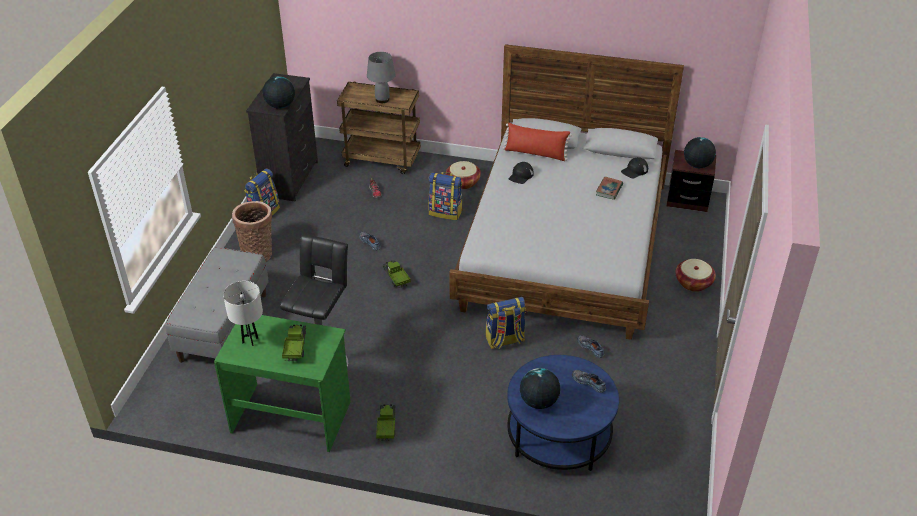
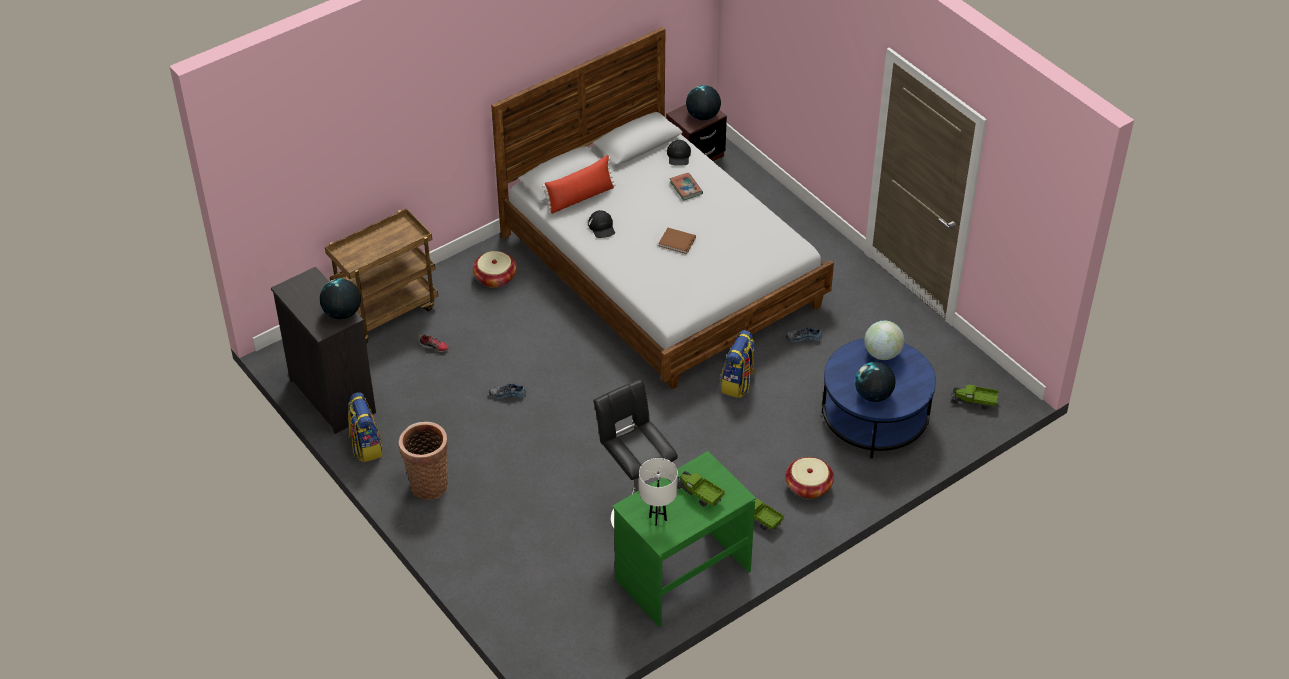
camera: 50 degrees left, 5 degrees up
(223, 327) = (510, 563): grey bench -> none
(382, 99) = (382, 242): grey table lamp -> none
(396, 278) = (579, 405): toy truck -> toy truck (974, 402)
(446, 212) = (525, 316): backpack -> none
(552, 214) = (678, 242): none -> brown book
(589, 382) = (882, 354): shoe -> globe
(693, 283) = (797, 226): basket -> basket (808, 486)

